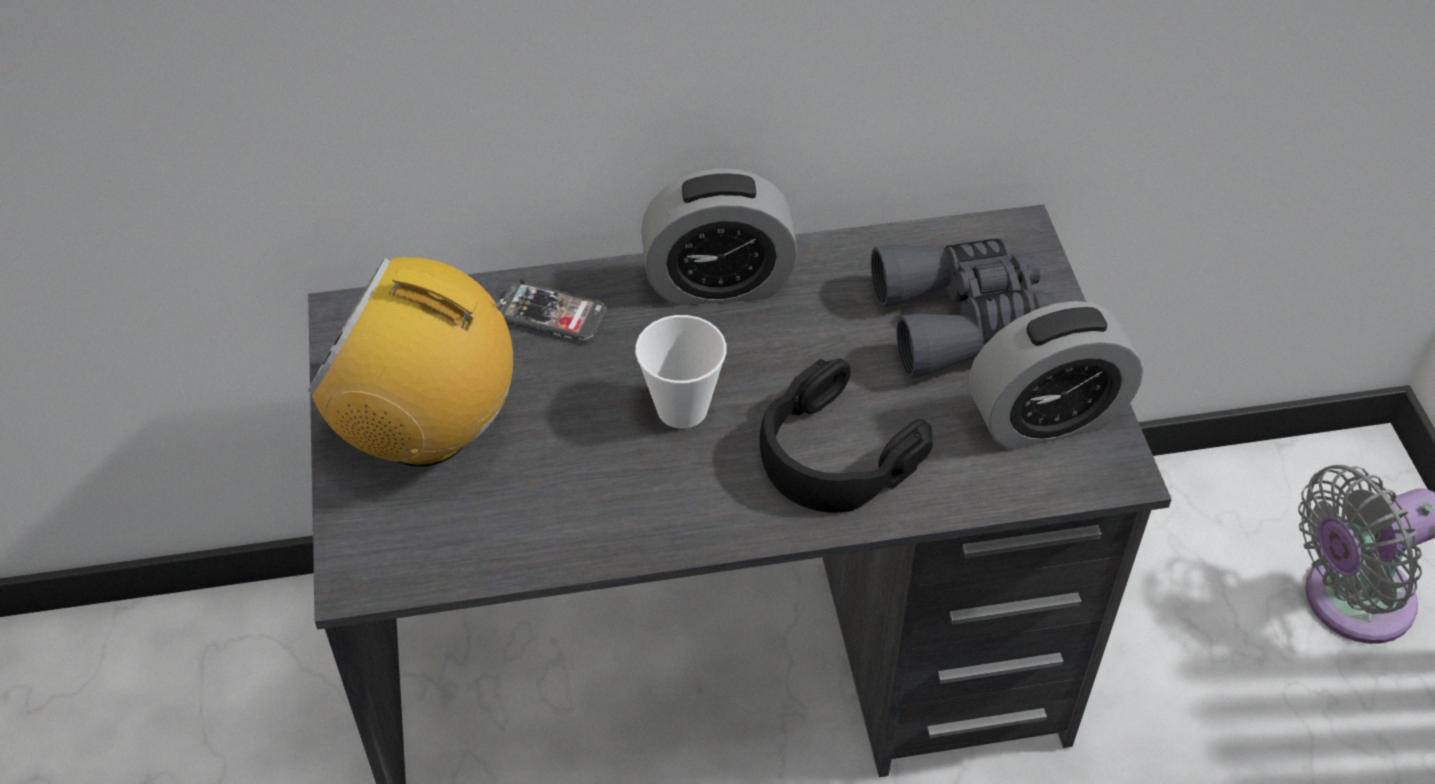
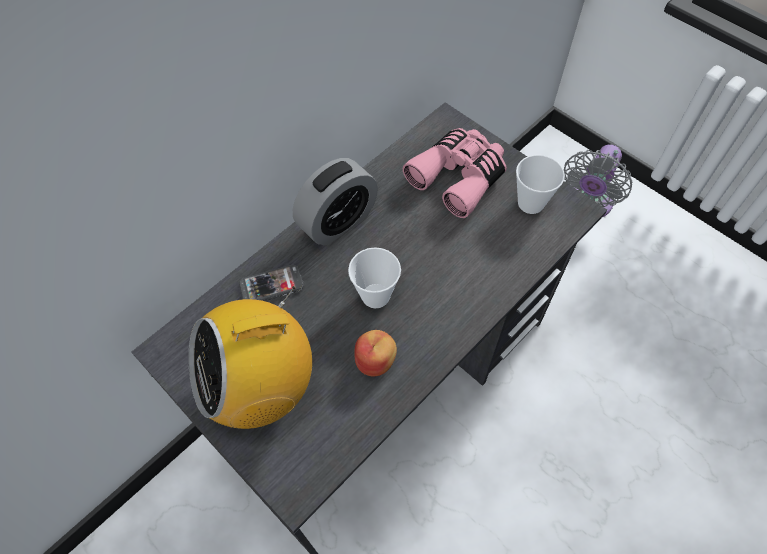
camera: 35 degrees left, 10 degrees up
(605, 490) = (375, 360): none -> apple
(834, 455) = (461, 275): black headphones -> none
(962, 320) = (459, 177): grey binoculars -> pink binoculars
(1045, 419) = (530, 203): alarm clock -> cup

